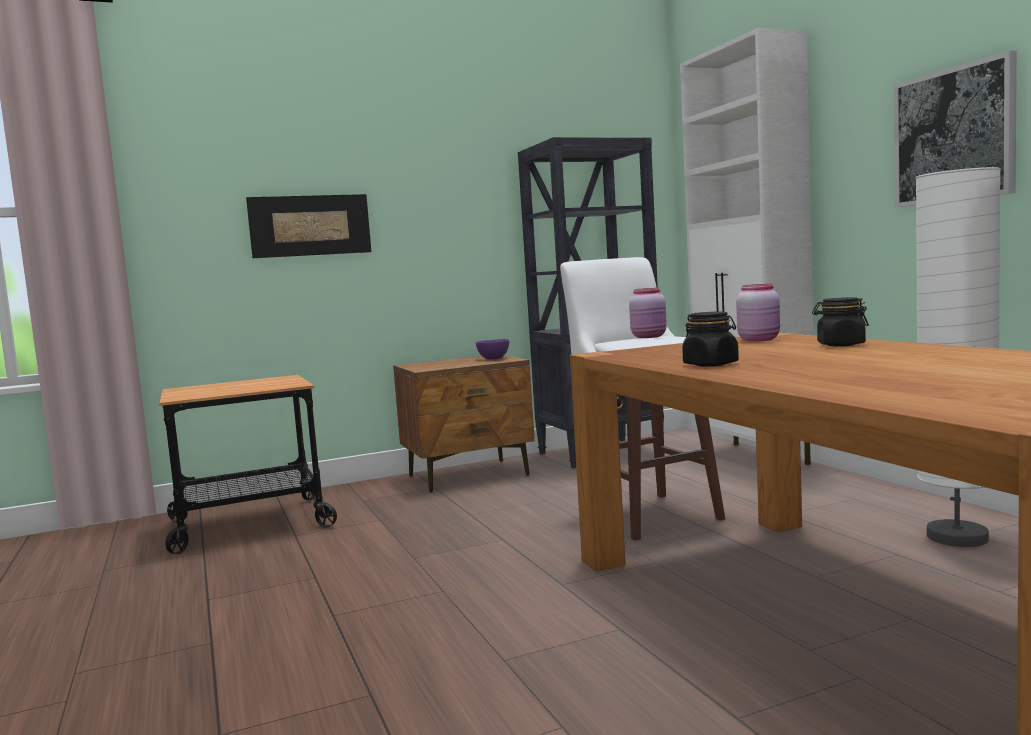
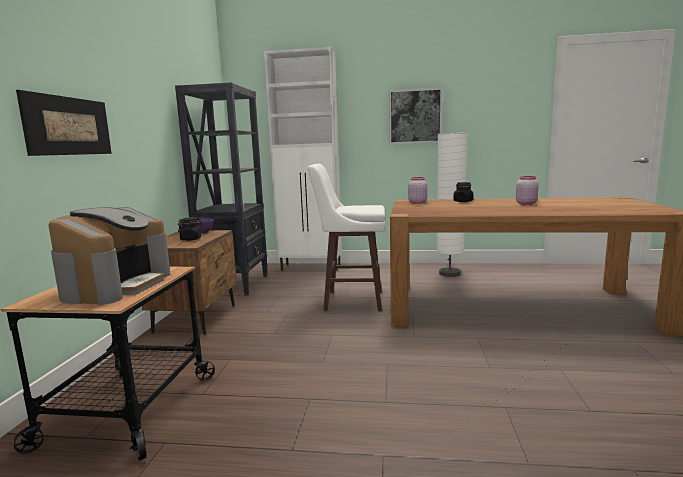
camera: 60 degrees left, 5 degrees up
(231, 388) = (117, 285): none -> coffee machine
(650, 337) = (352, 206): pink jar -> pink jar (526, 203)
(711, 364) = (485, 212): black jar -> black jar (191, 239)

